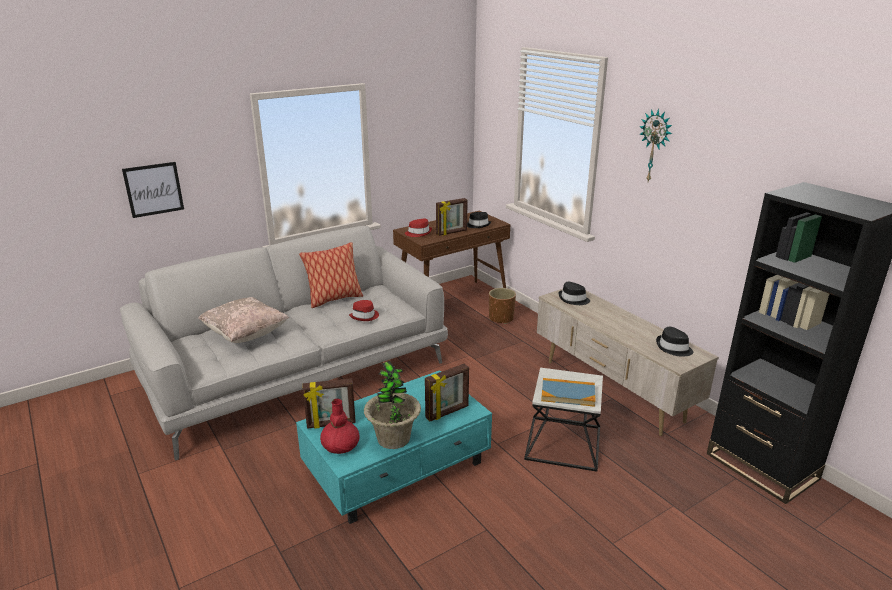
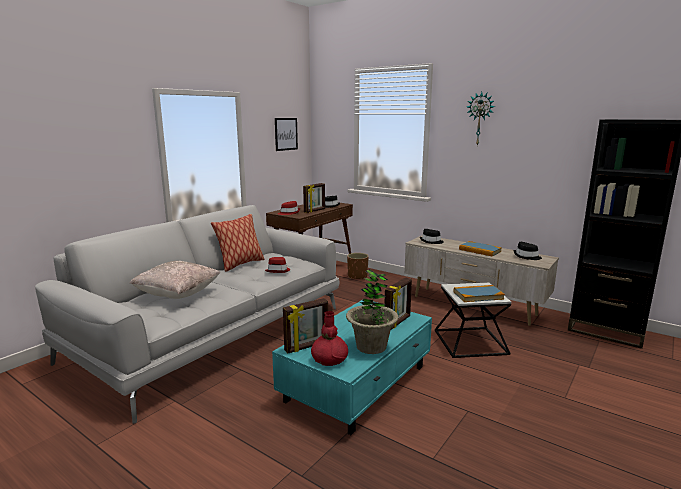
camera: 20 degrees left, 10 degrees down
(153, 189) = (65, 168): picture -> picture (286, 134)
(620, 326) = (479, 250): none -> book

